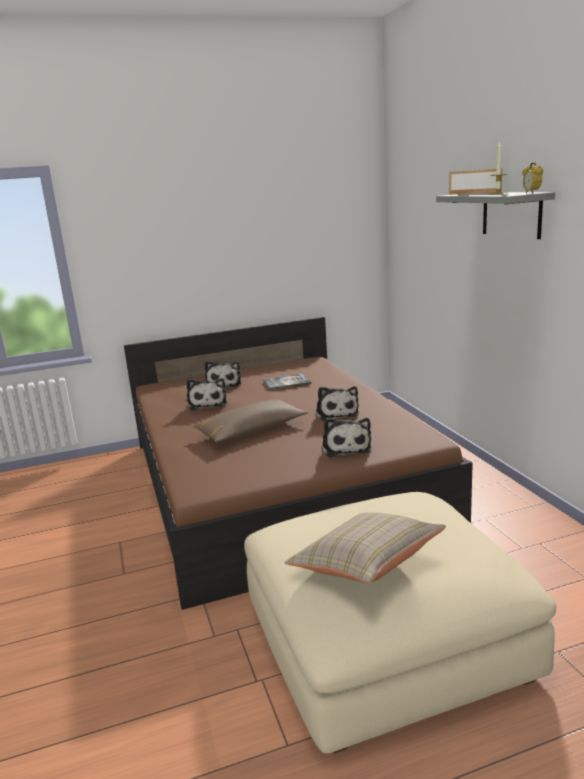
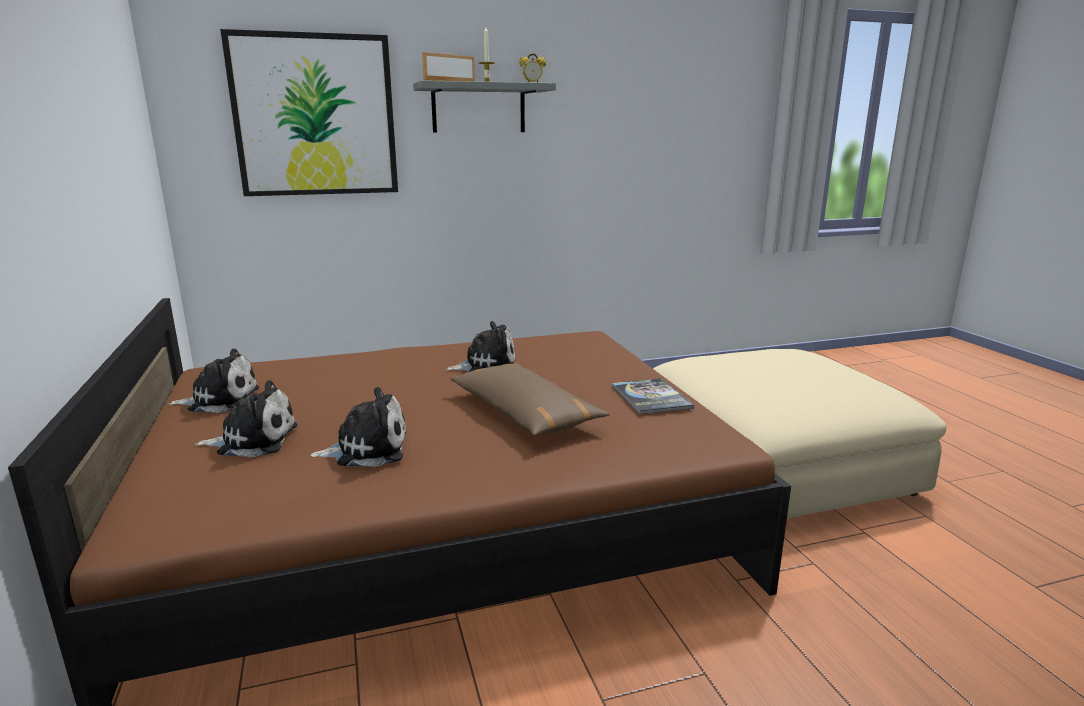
camera: 90 degrees left, 0 degrees up
(286, 382) = (318, 389): book -> book (651, 397)
(346, 447) = (601, 365): plush toy -> plush toy (220, 400)
(365, 566) = (822, 381): beige pillow -> none
(433, 216) = (315, 116): none -> picture

